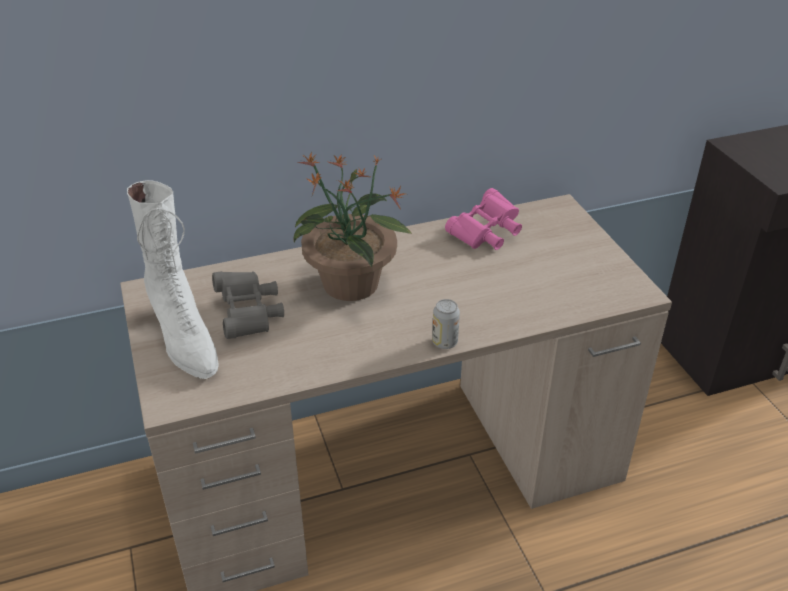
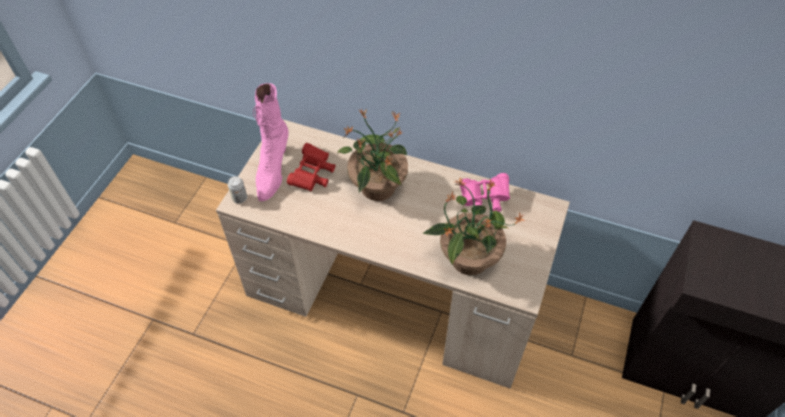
camera: 40 degrees right, 15 degrees up
(184, 339) = (272, 171): white boot -> pink boot
(249, 315) = (313, 175): grey binoculars -> red binoculars
(444, 342) = (385, 254): can -> can (239, 198)
(540, 294) = (468, 259): none -> potted plant

